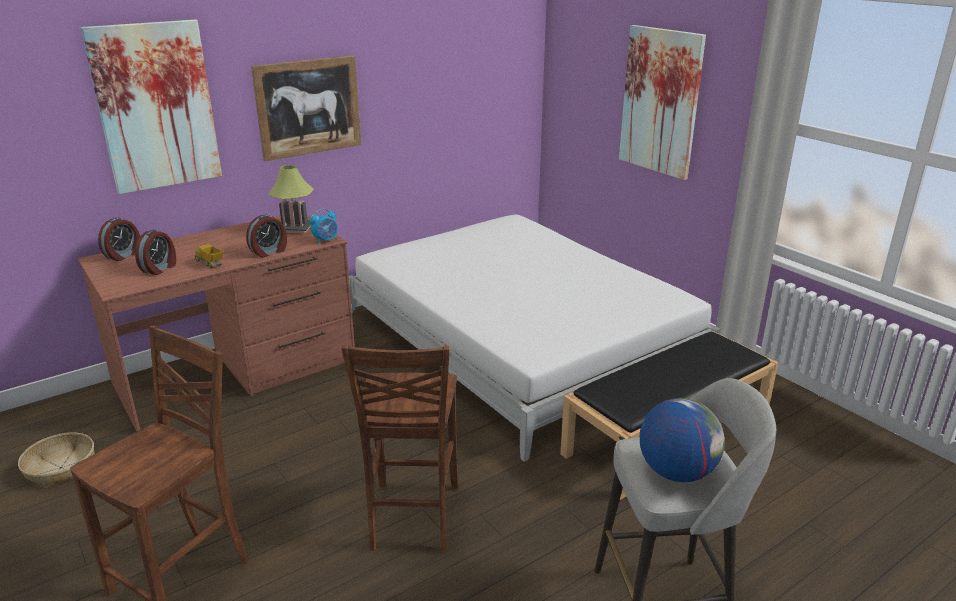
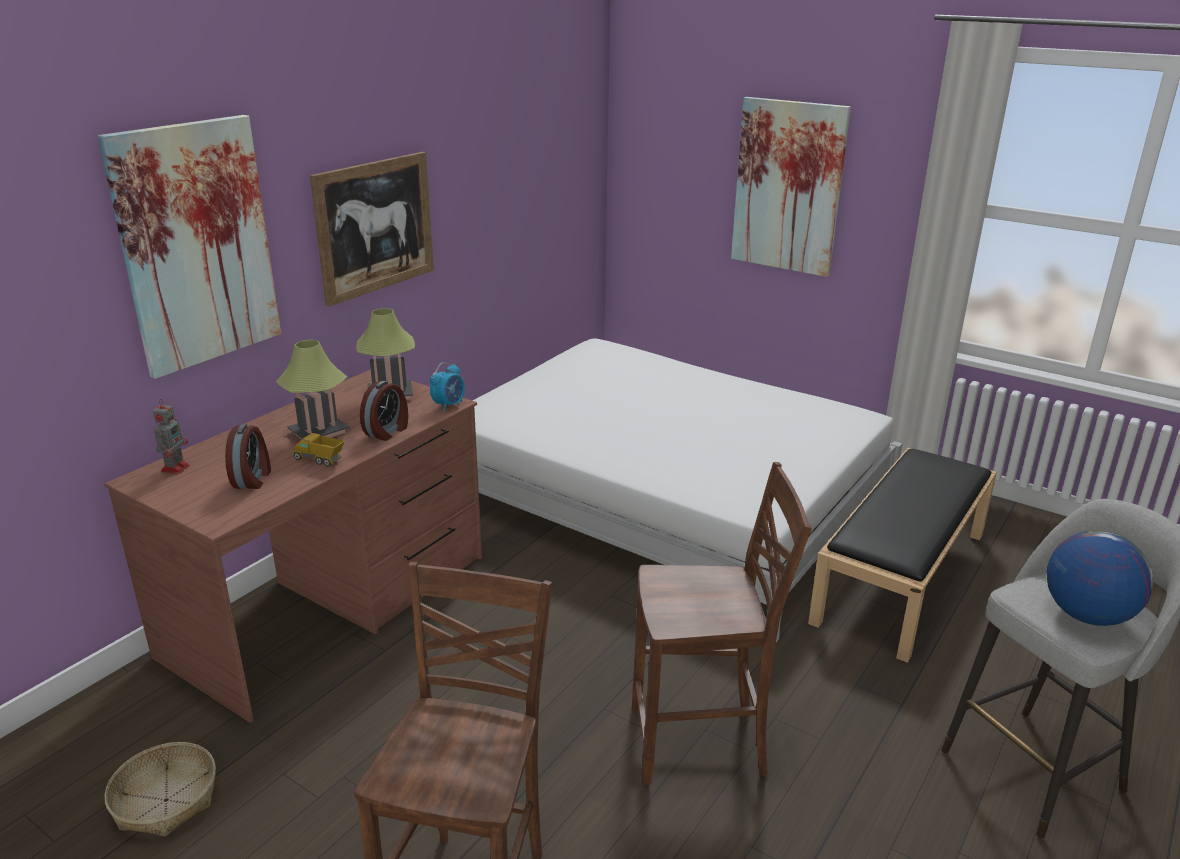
camera: 20 degrees left, 0 degrees up
(124, 255) = (176, 467): alarm clock -> toy robot
(226, 246) = (319, 432): none -> table lamp
(412, 518) = (701, 744): brown chair -> brown chair turned 75 degrees counterclockwise

